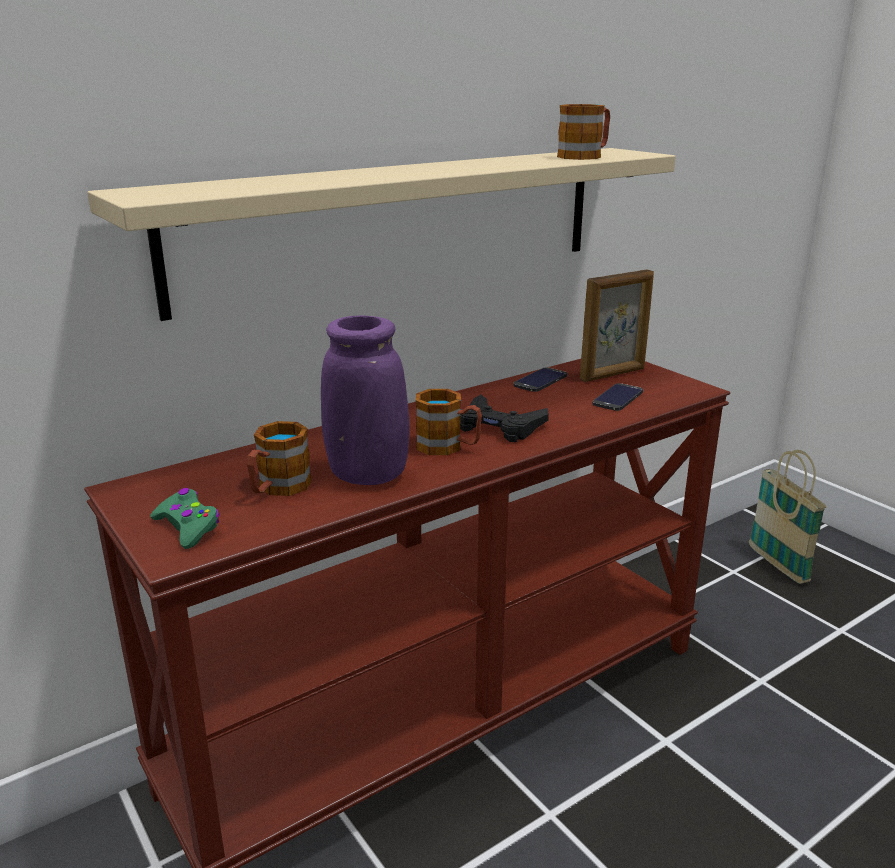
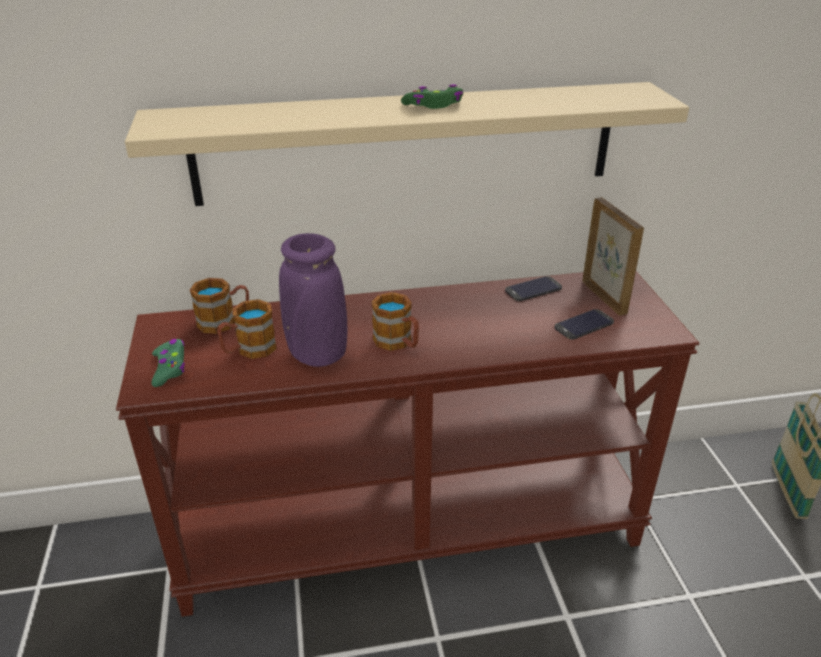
camera: 25 degrees right, 10 degrees up
(444, 167) = (434, 106): none -> green game controller
(499, 426) = (455, 331): black game controller -> none
(585, 156) = (592, 99): mug -> mug (224, 322)
(613, 374) = (604, 297): picture frame -> picture frame turned 105 degrees counterclockwise

